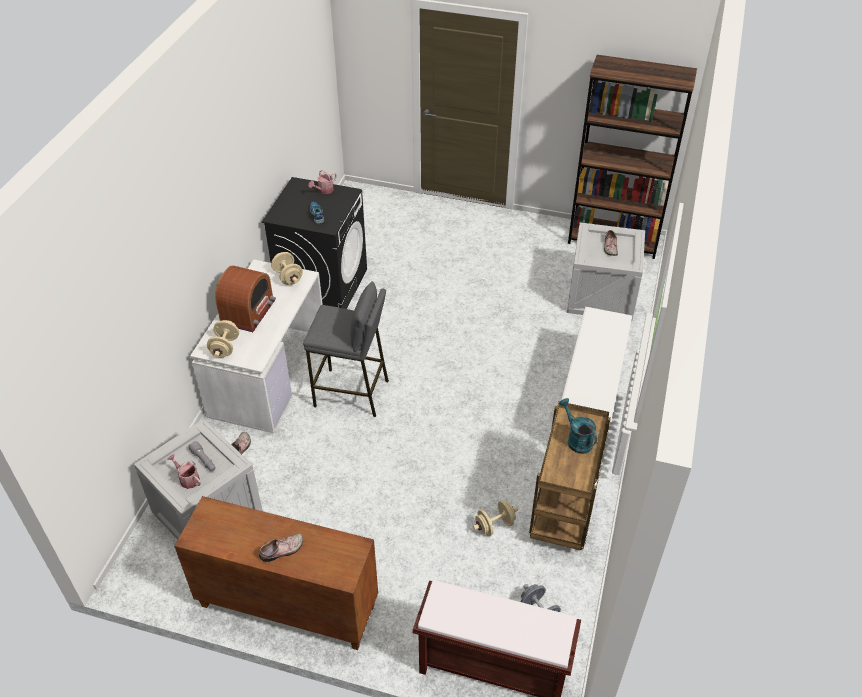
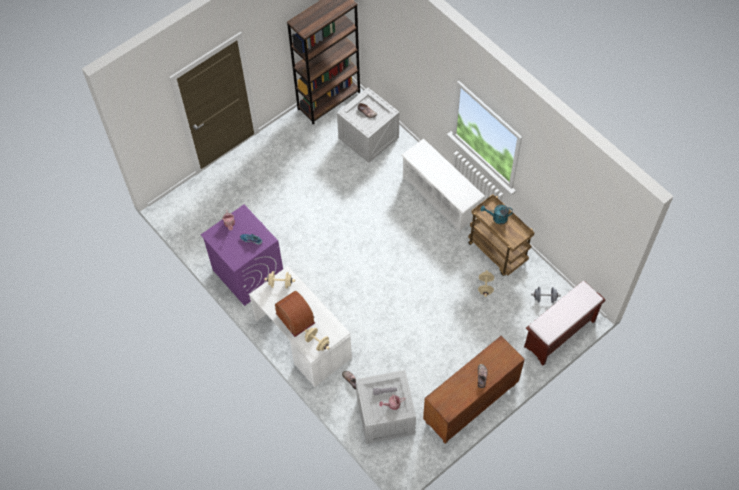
camera: 55 degrees left, 15 degrees up
(323, 286) = (248, 273): black washing machine -> purple washing machine
(352, 393) = (350, 304): grey stool -> none

